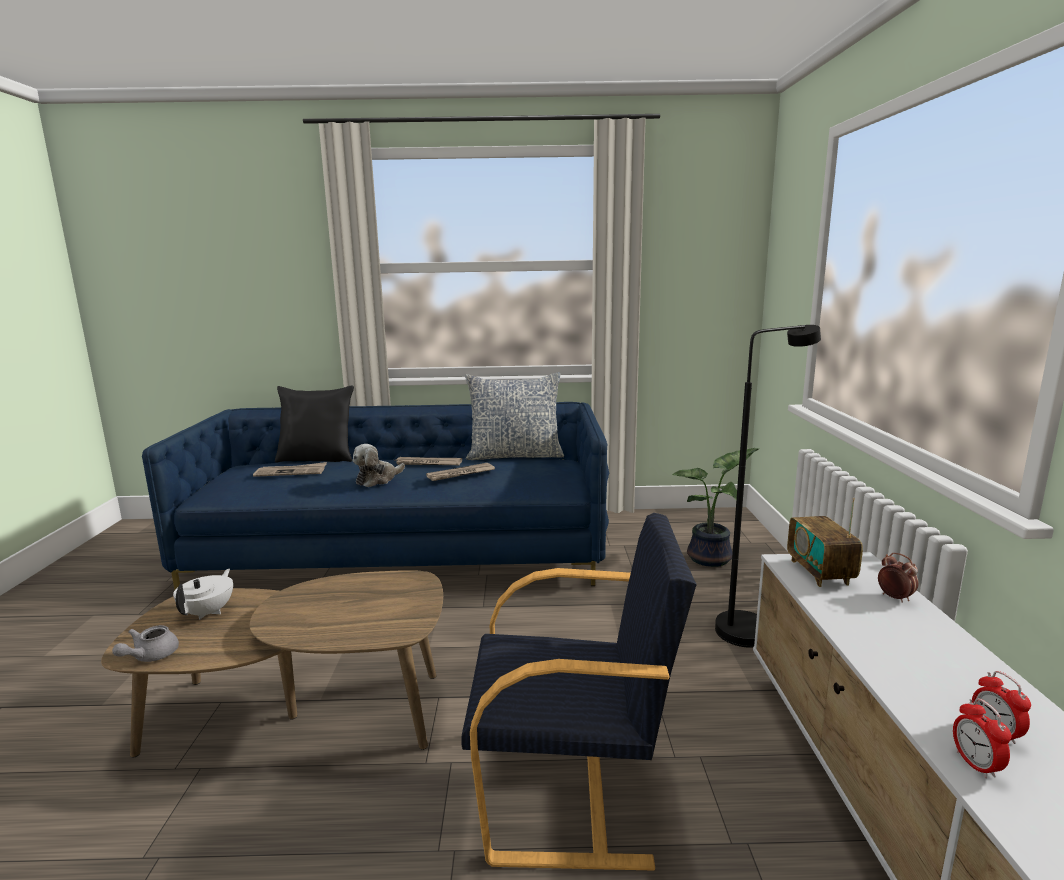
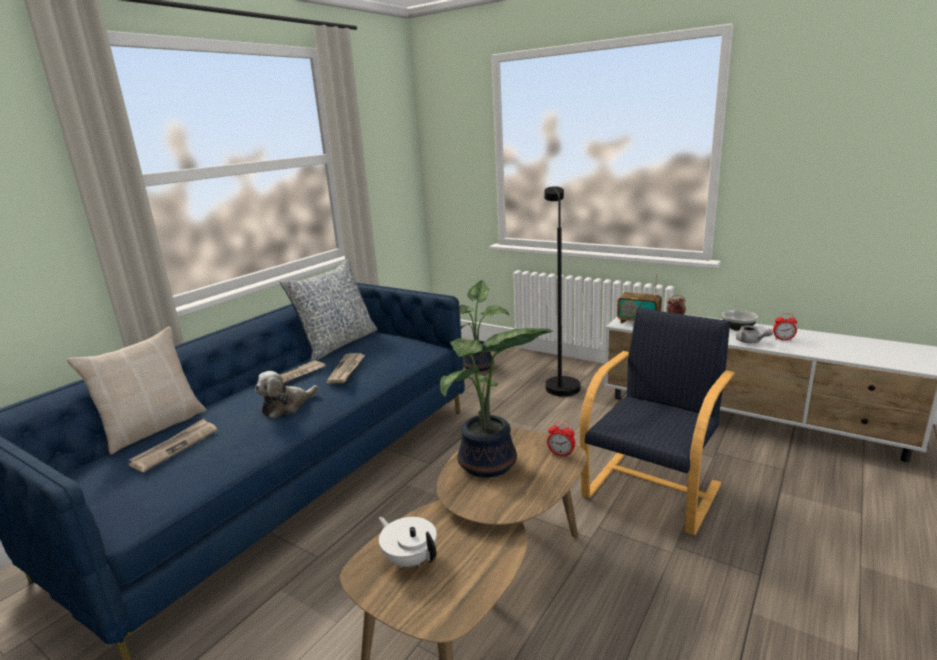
camera: 55 degrees left, 5 degrees up
(150, 656) = (466, 602): grey teapot -> grey teapot (751, 342)
(318, 458) = (154, 427): black pillow -> beige pillow
(353, 594) = (489, 465): none -> potted plant
(378, 479) = (287, 406): plush toy -> plush toy turned 60 degrees clockwise
(962, 668) = (738, 328): none -> bowl
(975, 765) = (800, 349): alarm clock -> alarm clock (561, 454)

